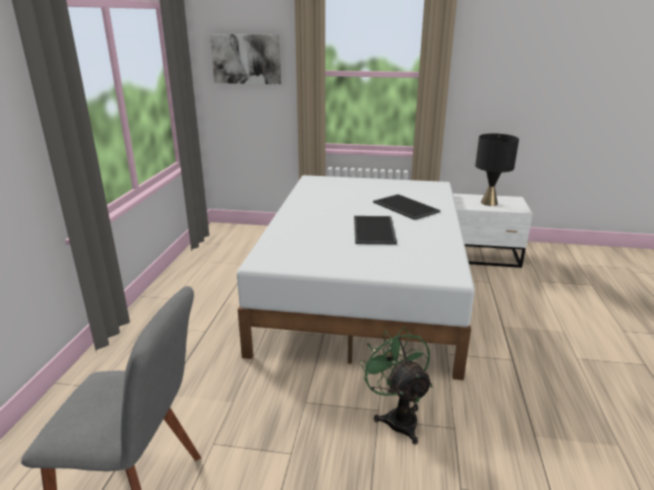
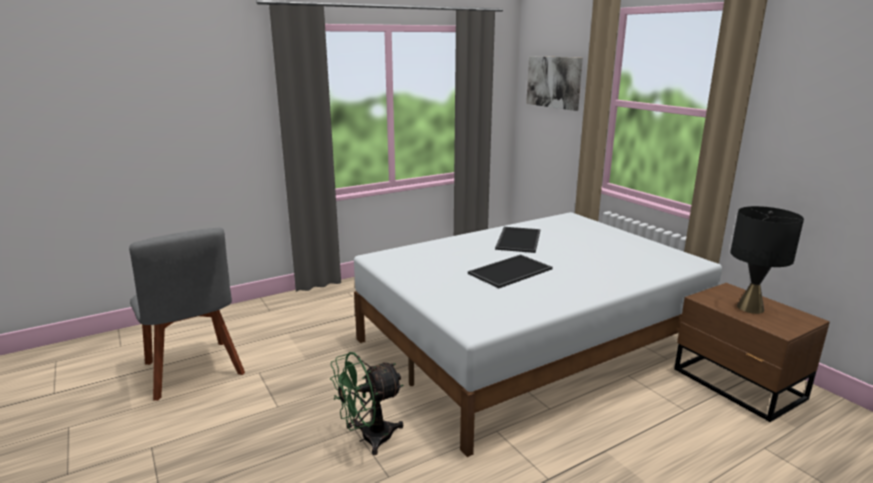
camera: 50 degrees right, 5 degrees down
(397, 417) = (368, 438): green fan -> green fan turned 150 degrees counterclockwise
(404, 207) = (592, 266): tray -> tray (517, 239)
(483, 256) = (738, 385): white nightstand -> brown nightstand

